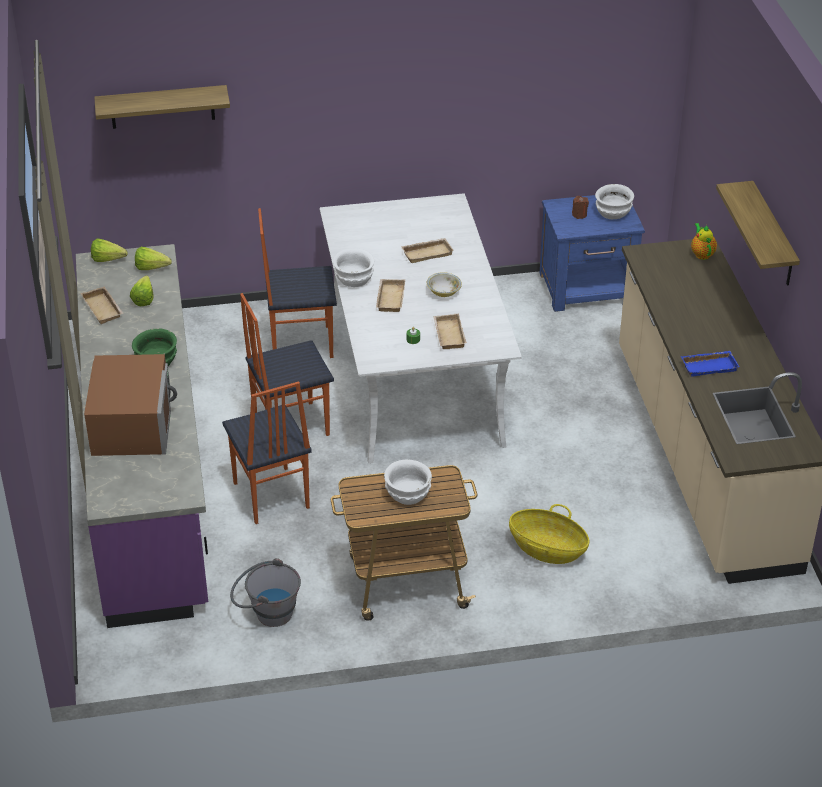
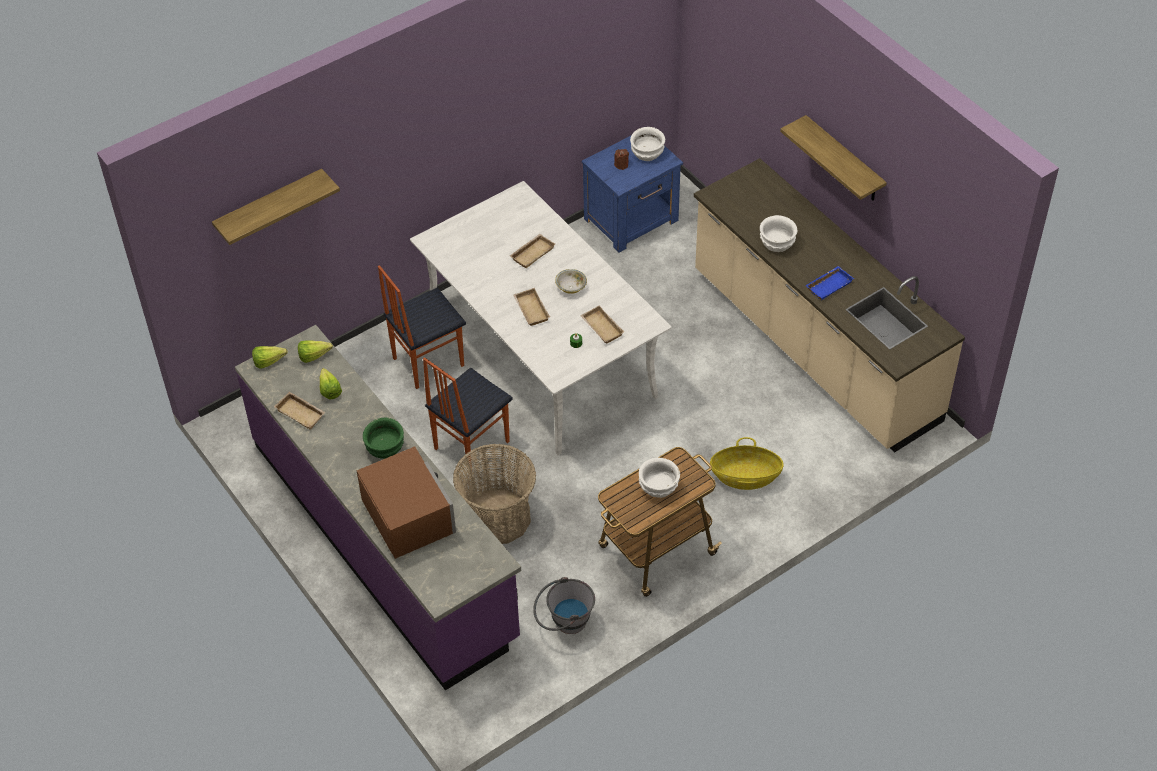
camera: 25 degrees left, 10 degrees up
(270, 496) = (498, 517): chair -> basket
(354, 278) = (488, 301): white bowl -> white bowl (777, 242)
(702, 254) = (760, 178): teapot -> none

